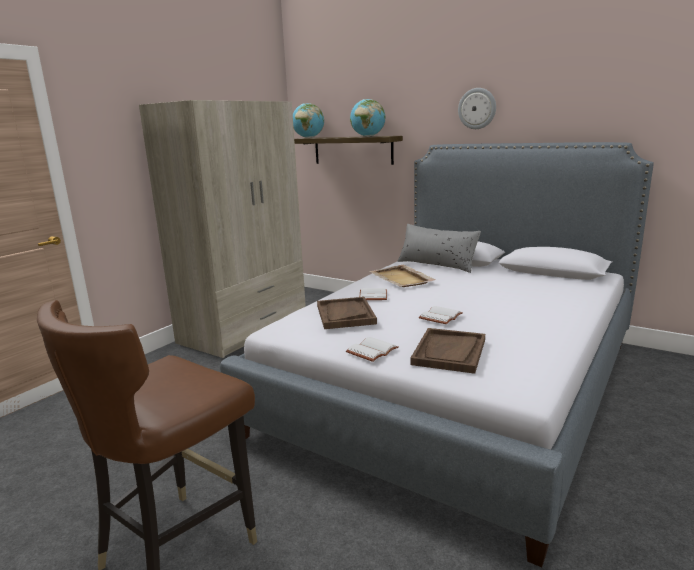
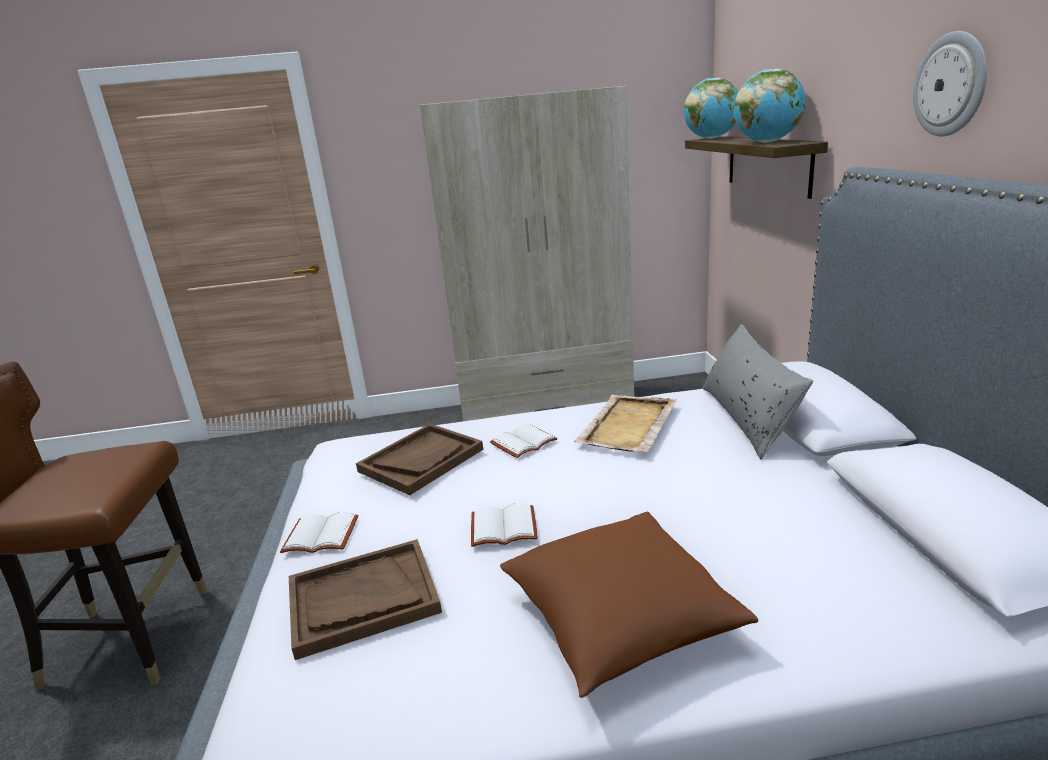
camera: 50 degrees right, 5 degrees up
(534, 317) = (619, 621): none -> brown pillow

